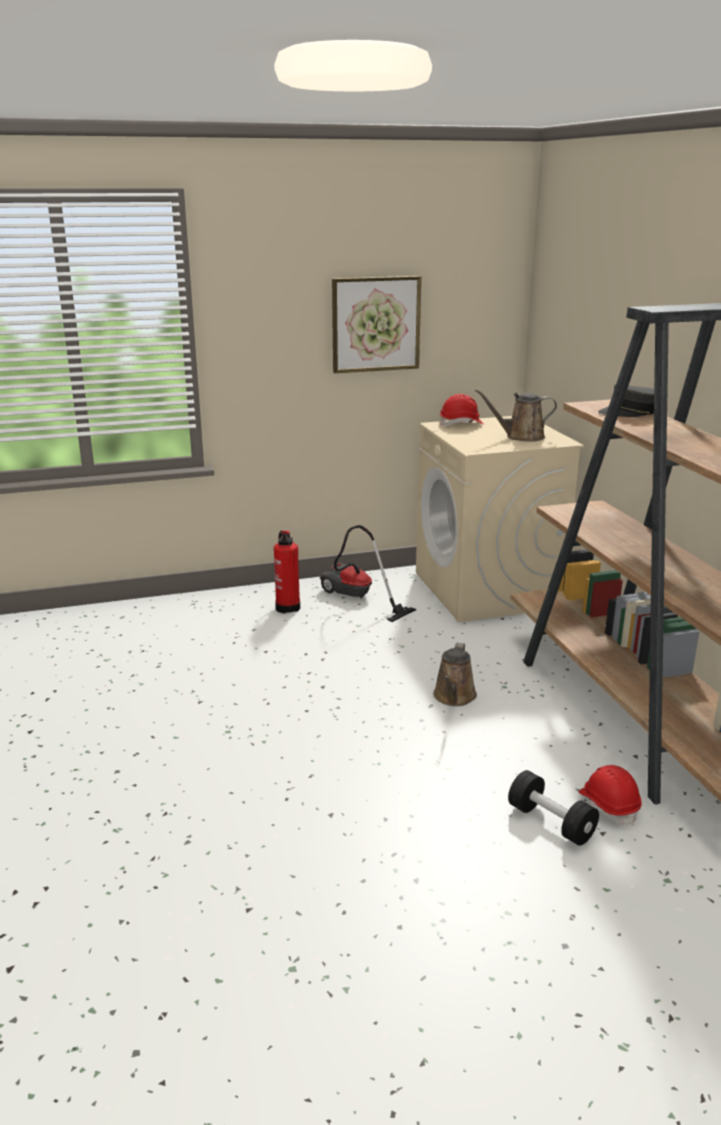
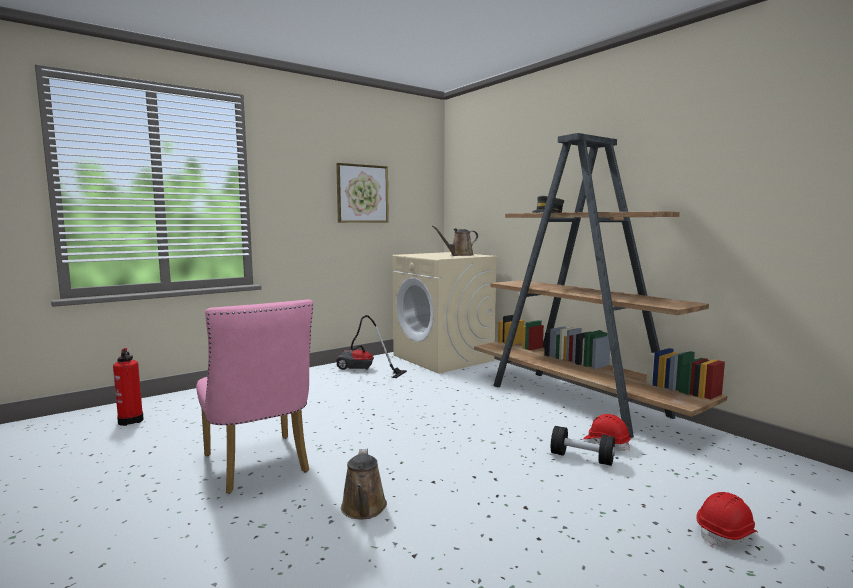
camera: 20 degrees left, 15 degrees down
(148, 746) = (258, 467): none -> pink chair
(287, 606) = (319, 379): fire extinguisher -> fire extinguisher (131, 420)
(454, 697) = (465, 407): brown watering can -> brown watering can (363, 509)
(461, 424) = (418, 254): red hard hat -> red hard hat (726, 534)

